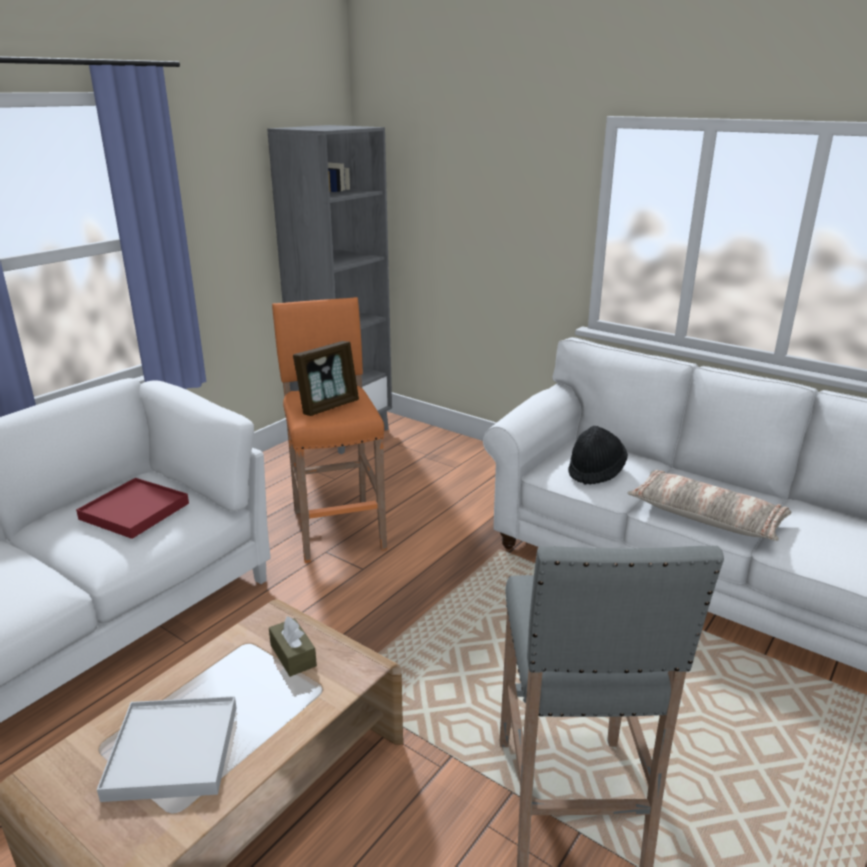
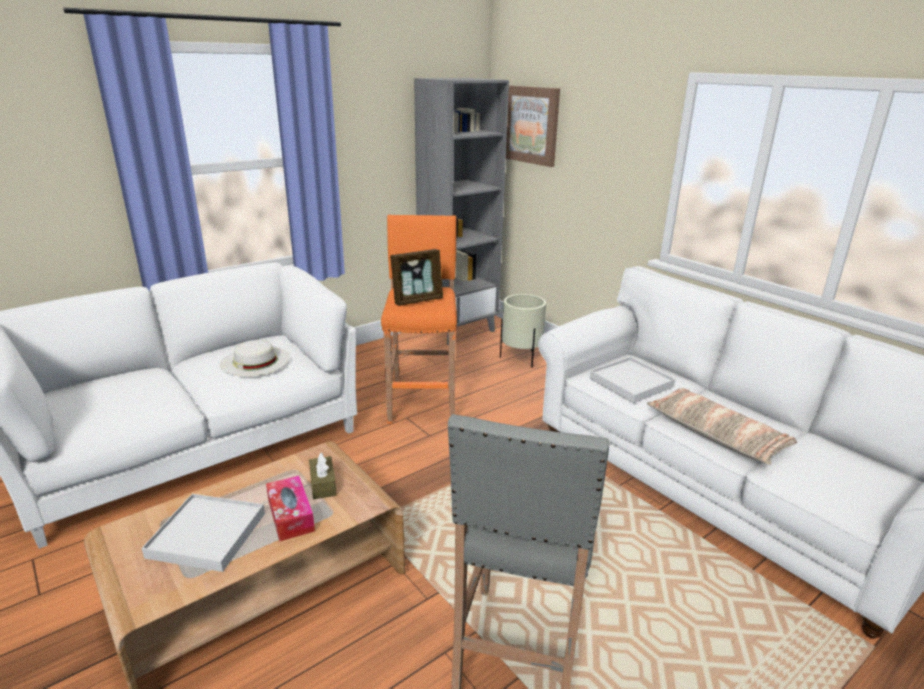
camera: 15 degrees right, 0 degrees up
(135, 511) = (255, 361): red tray -> white hat
(271, 703) = (290, 515): none -> tissue box
(412, 179) = (531, 125): none -> picture
(432, 458) = (521, 358): none -> beige planter
(596, 471) = (630, 382): black hat -> white tray

